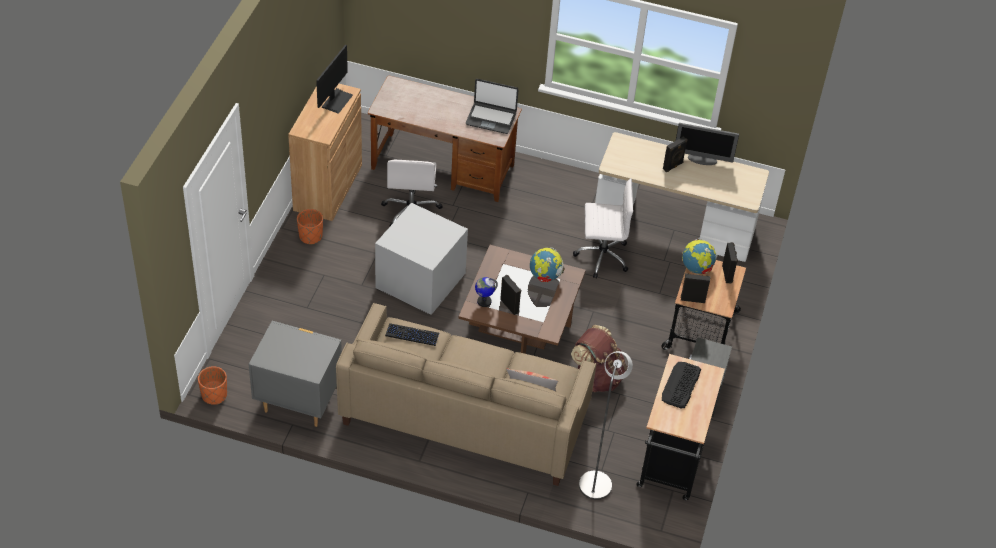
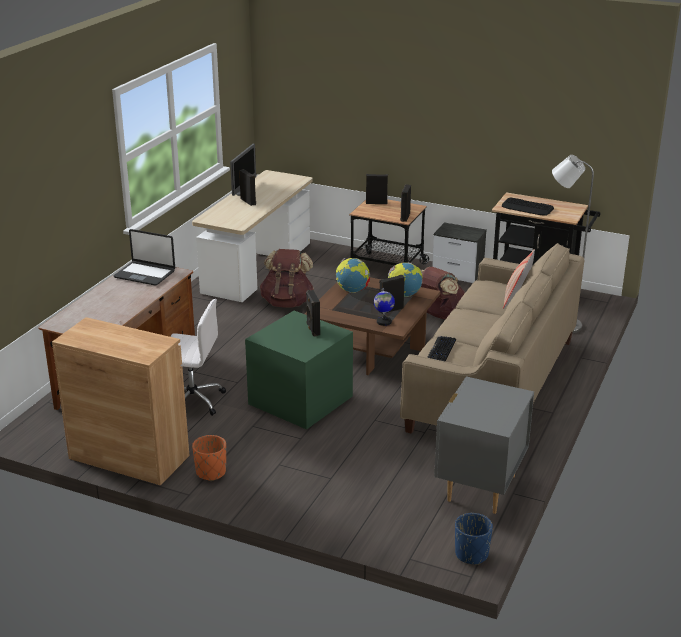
camera: 80 degrees left, 20 degrees down
(214, 395) = (471, 554): orange planter -> blue planter
(336, 100) = (100, 332): monitor -> none
(419, 280) = (300, 401): grey storage box -> green storage box
(432, 243) = (312, 329): none -> black speaker
(491, 118) = (145, 274): laptop -> laptop turned 90 degrees clockwise
(601, 256) = (287, 302): white office chair -> brown backpack
(697, 268) = (368, 213): globe -> globe (404, 295)

